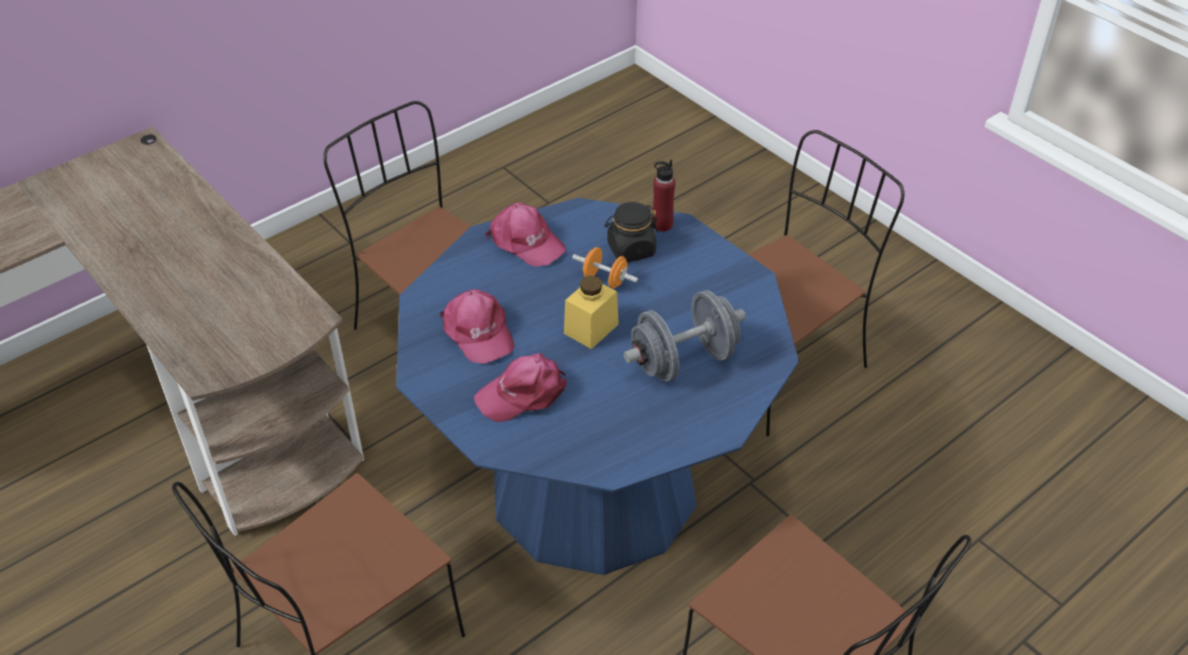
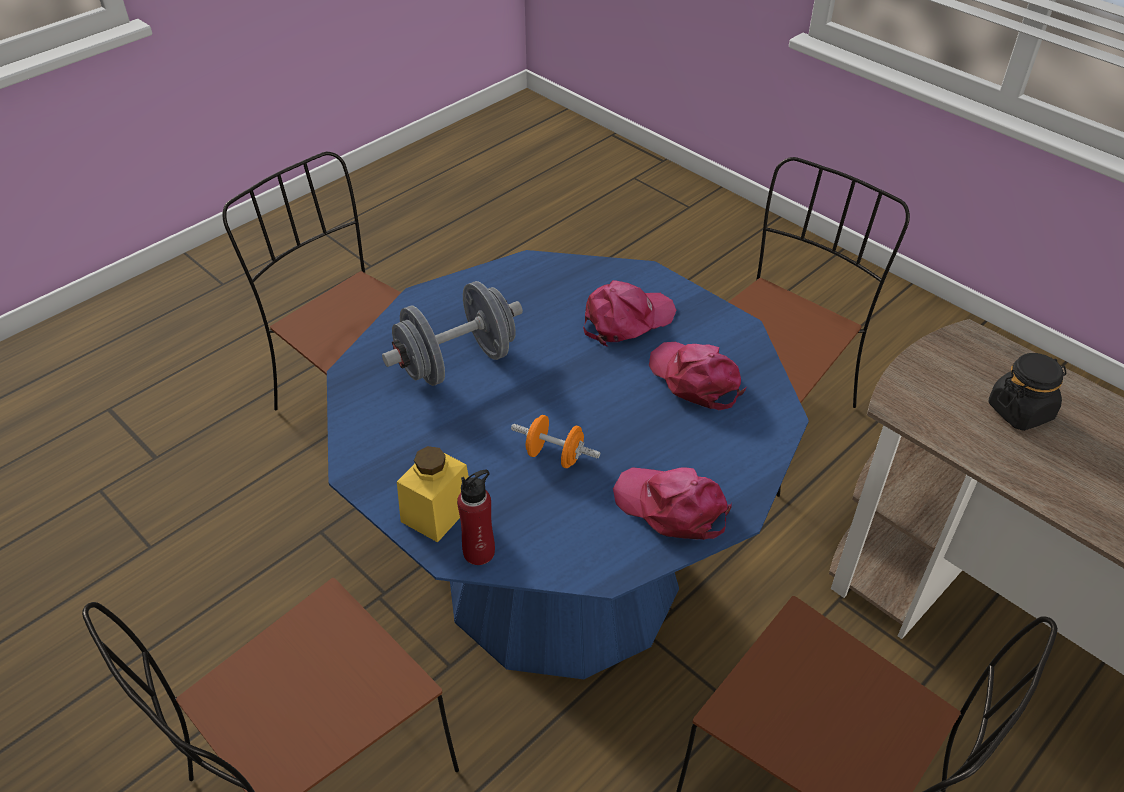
camera: 175 degrees right, 0 degrees up
(591, 329) = (564, 391): yellow jar -> yellow jar (437, 512)
(631, 249) = (523, 504): black jar -> black jar (1020, 411)

